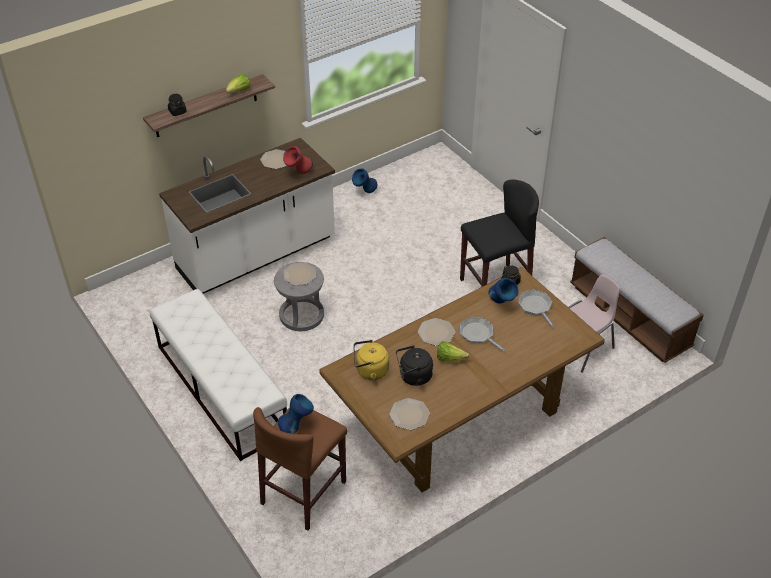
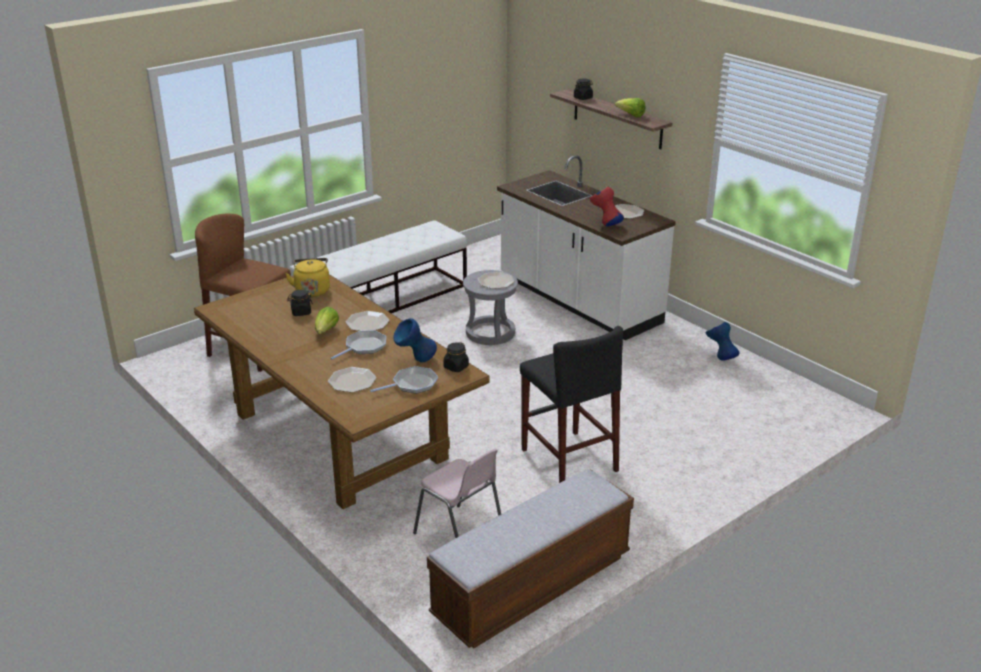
camera: 85 degrees right, 15 degrees down
(297, 427) = (253, 268): blue vase -> none
(409, 414) = (248, 312): plate -> plate (352, 381)
(413, 377) = (301, 312): black kettle -> black jar

